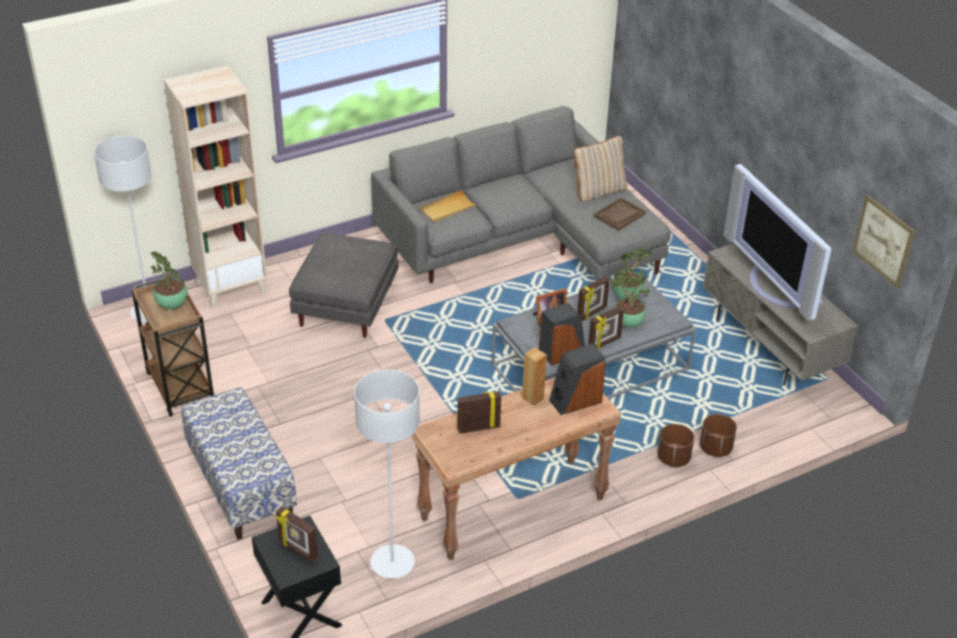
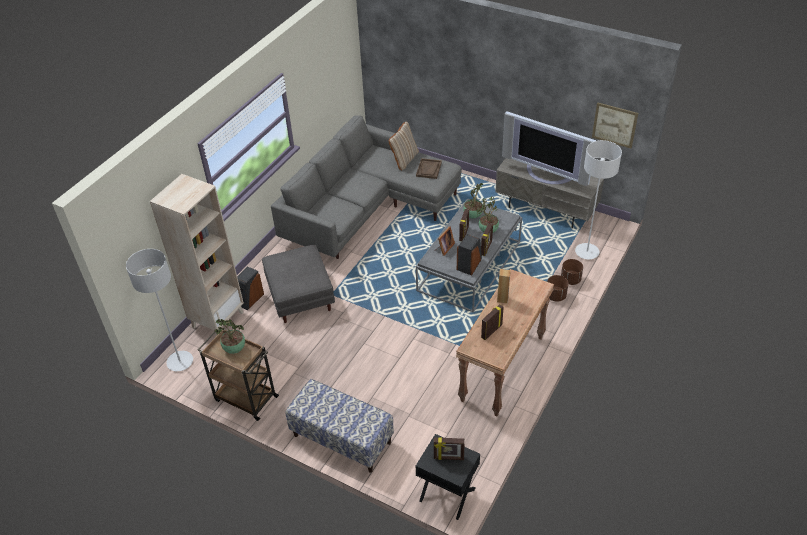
camera: 30 degrees left, 5 degrees up
(392, 563) = (469, 435): grey floor lamp -> grey floor lamp (587, 252)
(448, 209) = (330, 208): beige tray -> none
(575, 400) = (525, 289): speaker -> speaker (250, 299)

